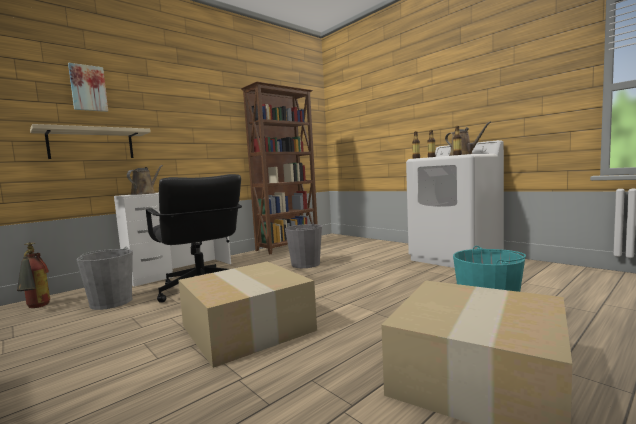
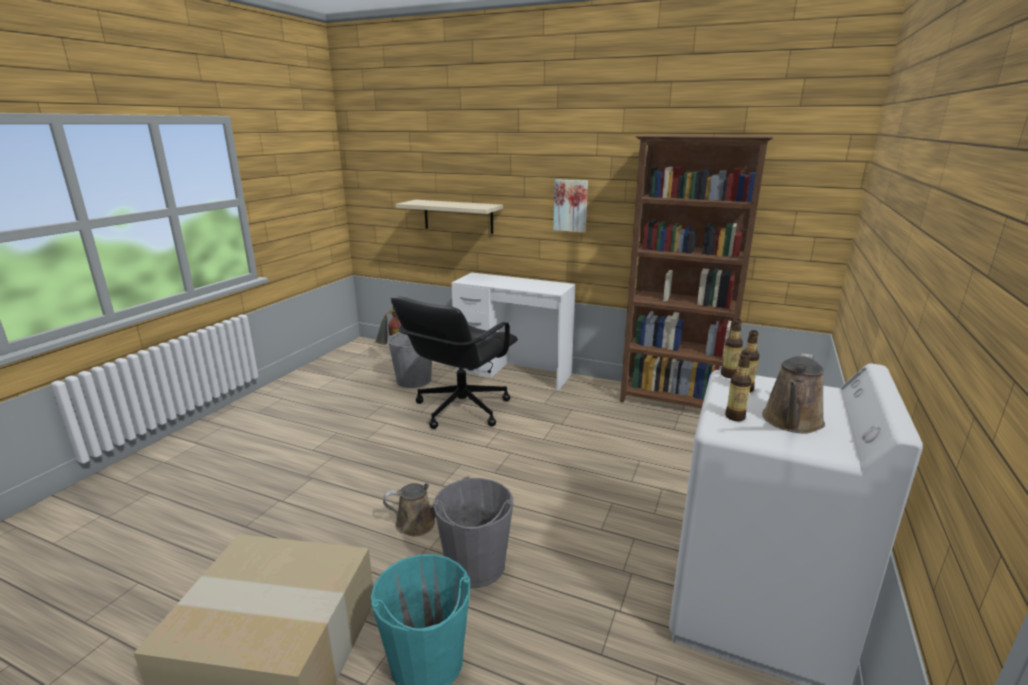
camera: 65 degrees right, 15 degrees up
(88, 88) = (459, 155): picture -> picture (571, 205)
(145, 194) = (482, 280): brown watering can -> brown watering can (420, 522)
(245, 328) = (371, 470): cardboard box -> none
(306, 264) = (591, 444): grey bucket -> grey bucket (475, 566)

